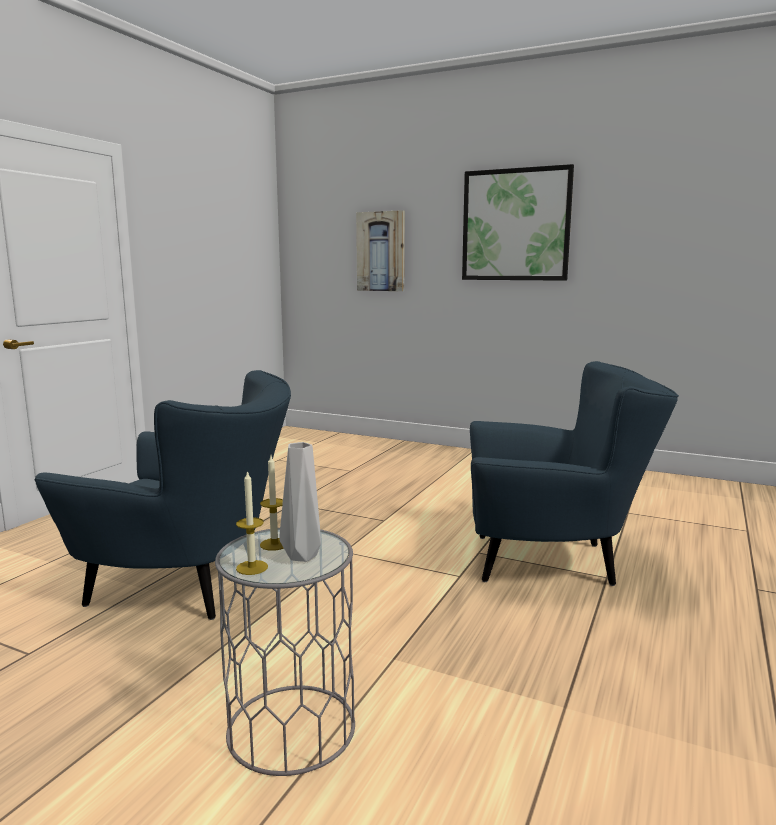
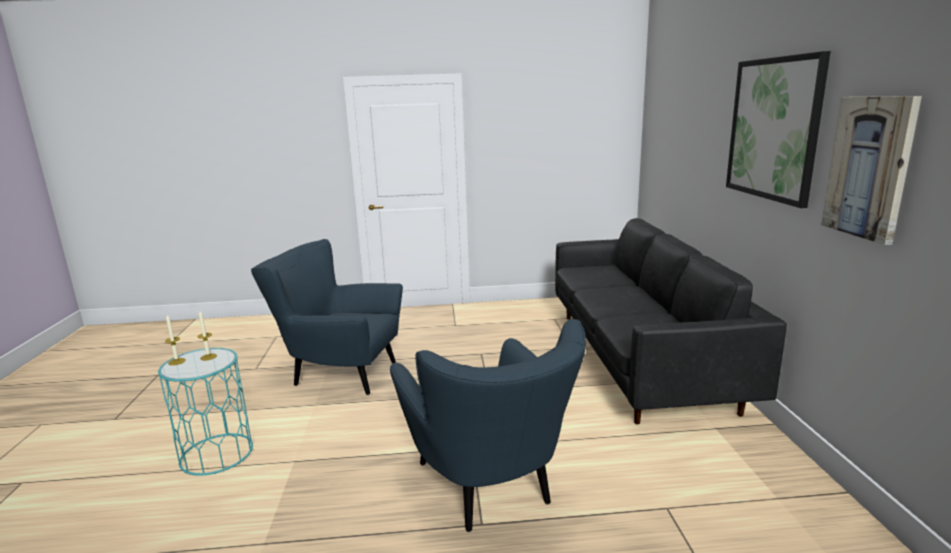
camera: 60 degrees right, 5 degrees up
(189, 587) = (338, 373): blue armchair -> blue armchair turned 120 degrees clockwise
(290, 728) = (217, 453): grey side table -> turquoise side table
(302, 555) = (195, 367): grey vase -> none
(381, 251) = (687, 145): picture -> picture (869, 167)
(411, 459) = (637, 358): none -> black sofa

